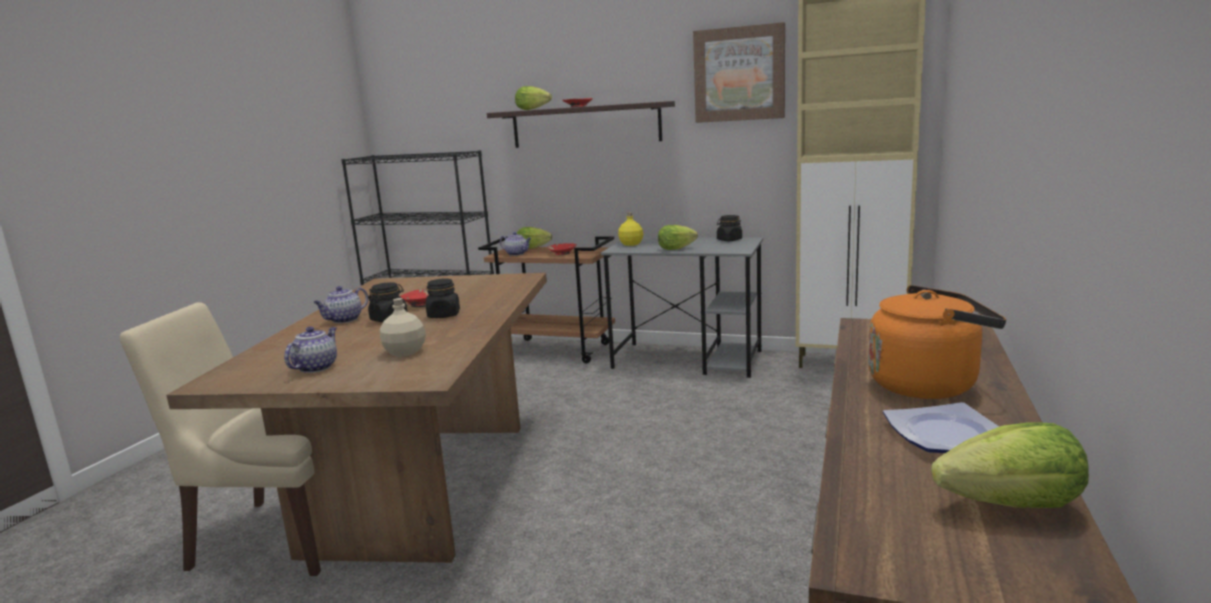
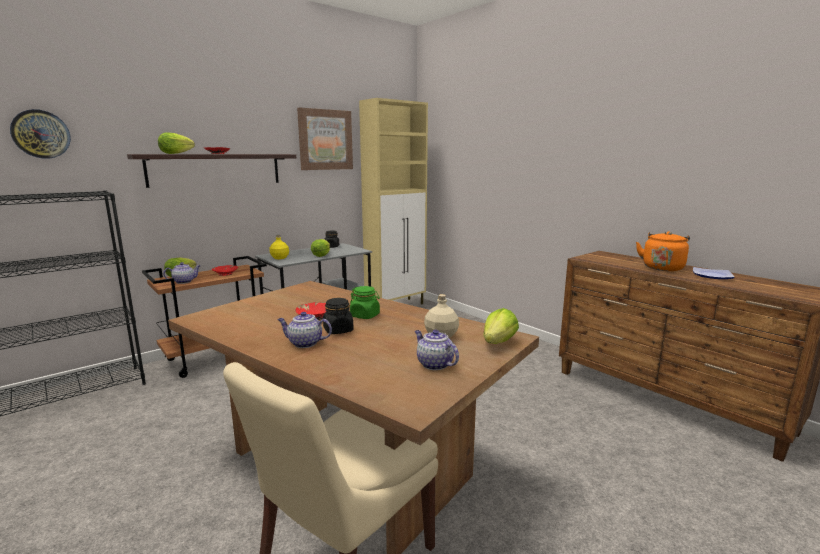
camera: 60 degrees left, 0 degrees up
(344, 320) = (304, 343): teapot -> teapot turned 120 degrees clockwise
(439, 97) = (41, 134): none -> wall clock
(444, 315) = (365, 315): black jar -> green jar
(1012, 506) = (768, 282): lettuce -> lettuce (498, 343)

